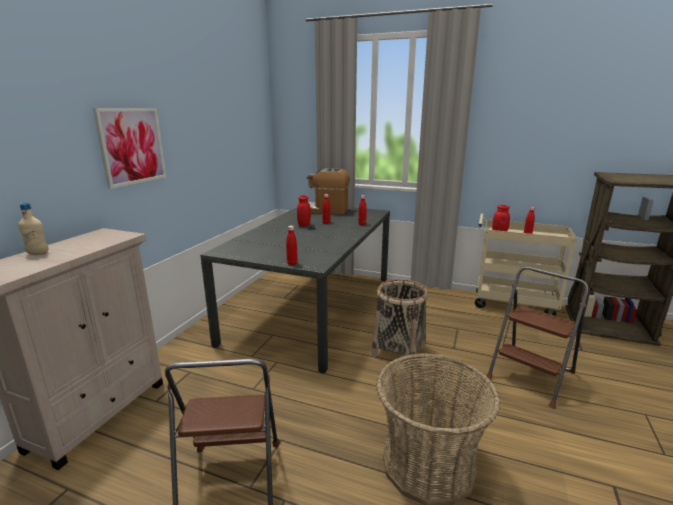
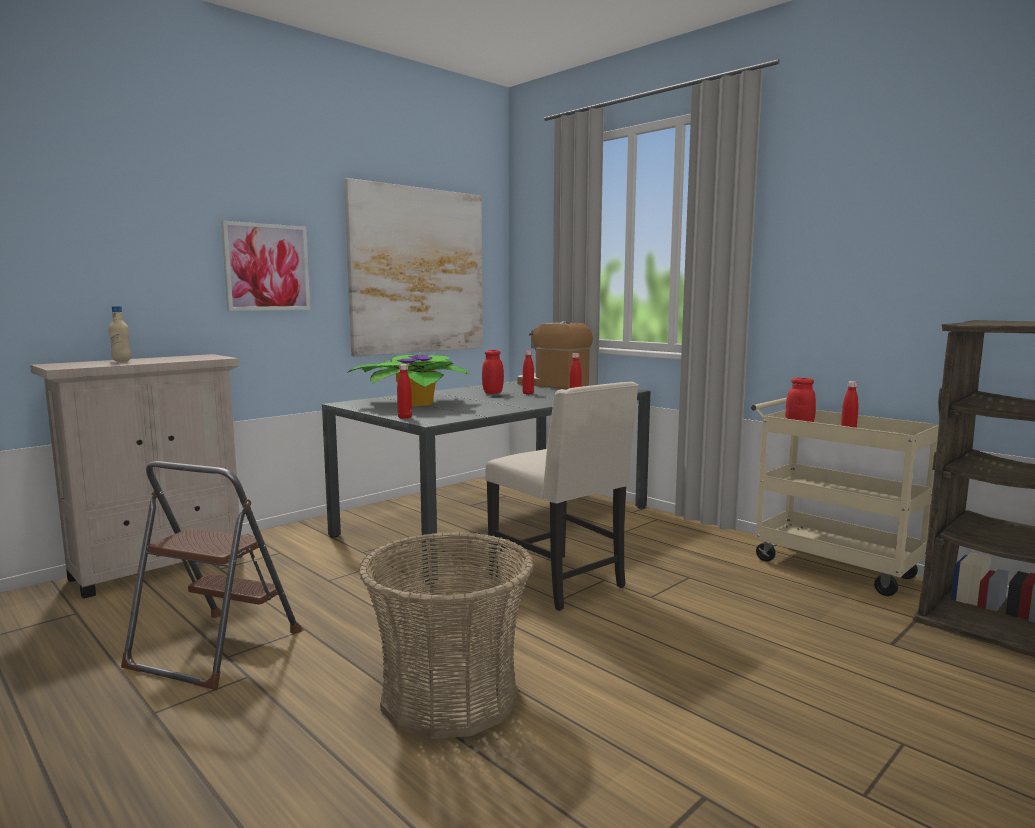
camera: 25 degrees right, 10 degrees down
(226, 136) = (418, 271): none -> picture
(271, 245) = (414, 404): none -> potted plant
(398, 351) = (560, 583): basket -> beige chair
(532, 374) = (748, 650): brown step ladder -> none

